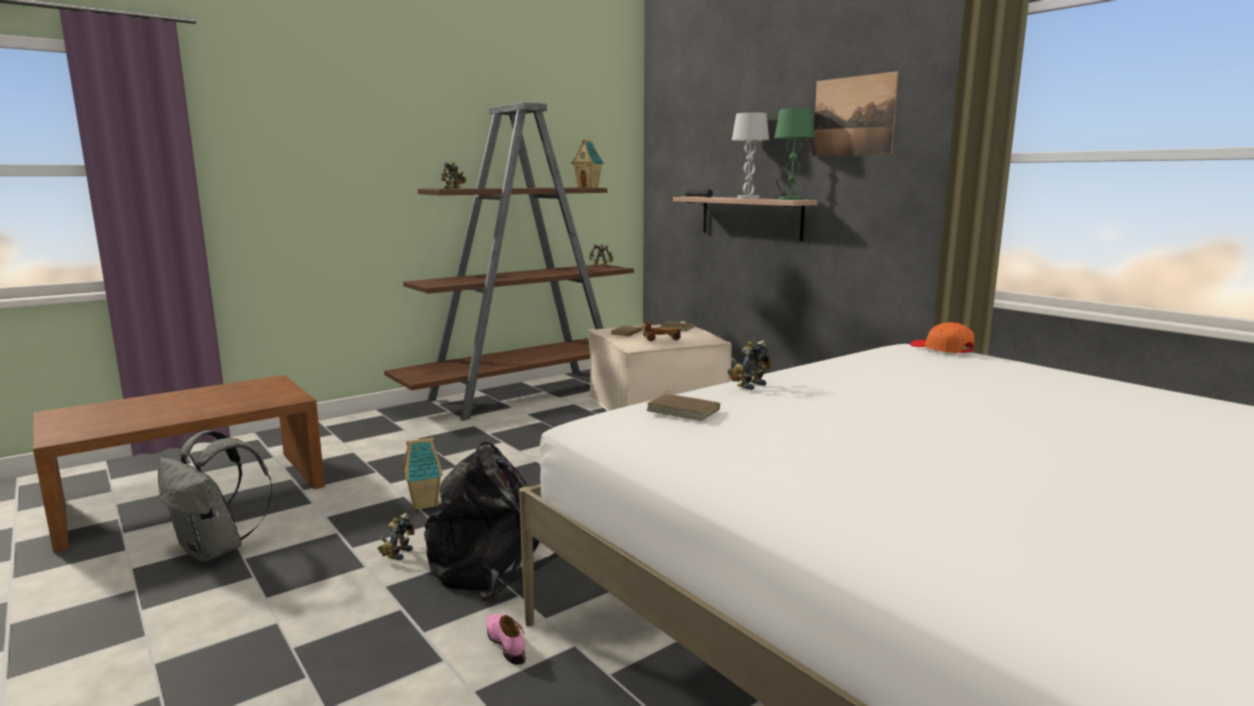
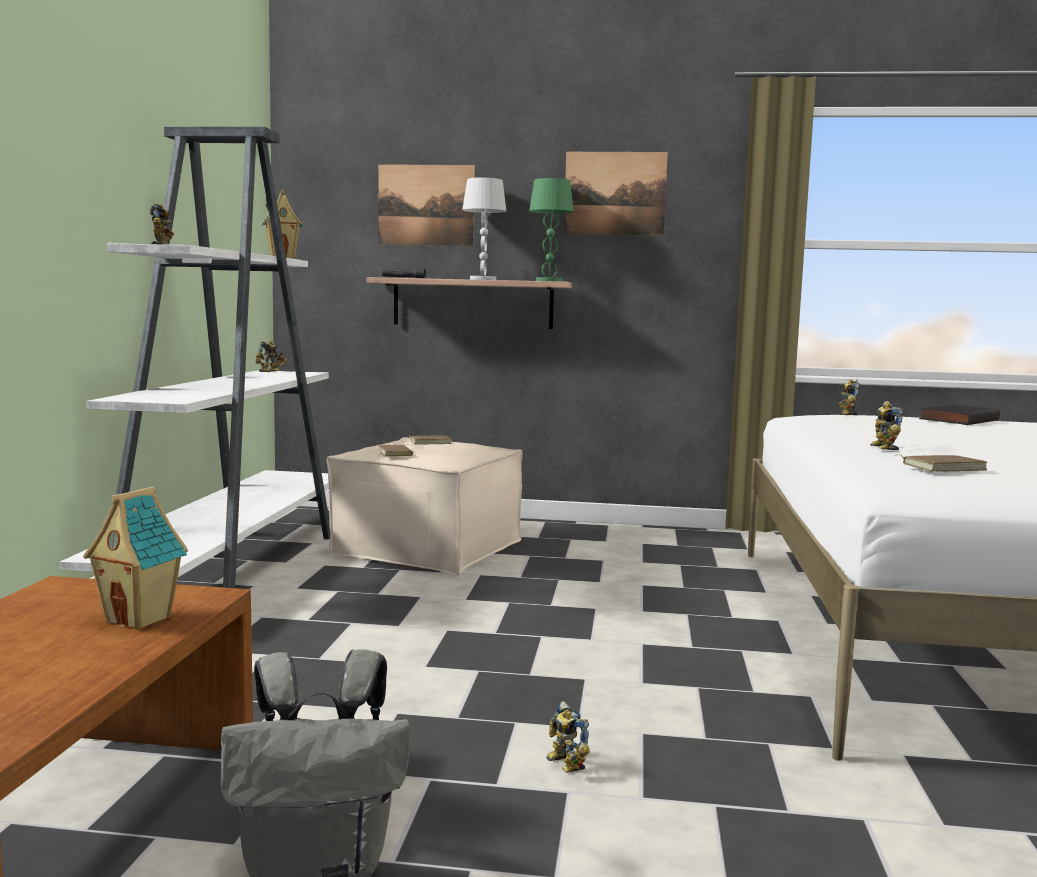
camera: 45 degrees left, 5 degrees down
(425, 504) = (448, 710): toy house -> toy house (140, 619)
(496, 565) = (682, 730): black backpack -> none
(506, 643) = (863, 780): pink shoe -> none
(529, 393) = (231, 566): brown bookcase -> white bookcase
(660, 338) = (452, 454): toy car -> none
(724, 137) = (426, 205): none -> picture
(941, 349) = (847, 414): orange cap -> toy robot
(1039, 373) = (957, 419): none -> black book

